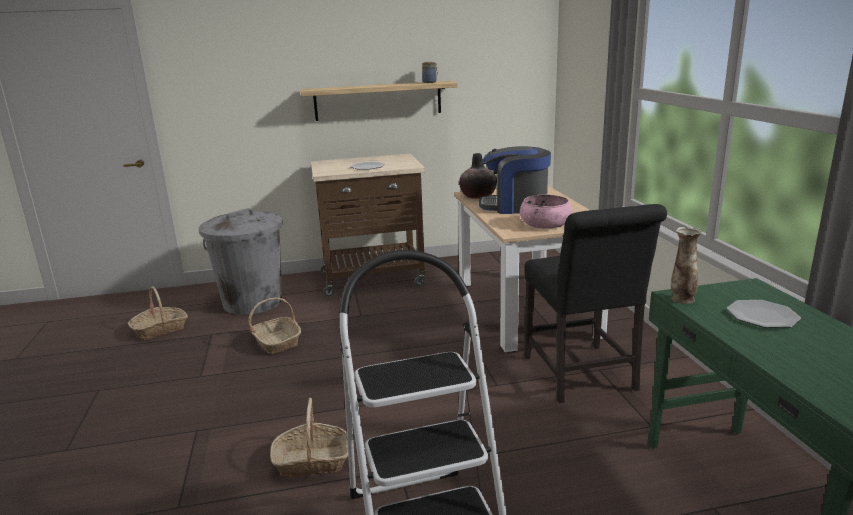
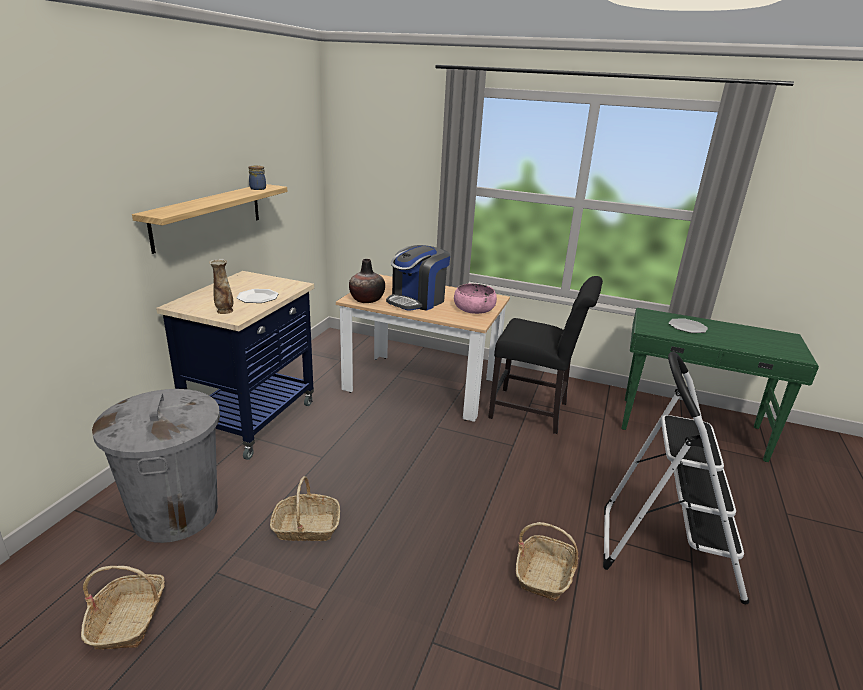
camera: 60 degrees left, 5 degrees up
(373, 278) = (252, 420): brown cart -> blue cart
(682, 299) = (653, 332): vase -> vase (224, 311)

